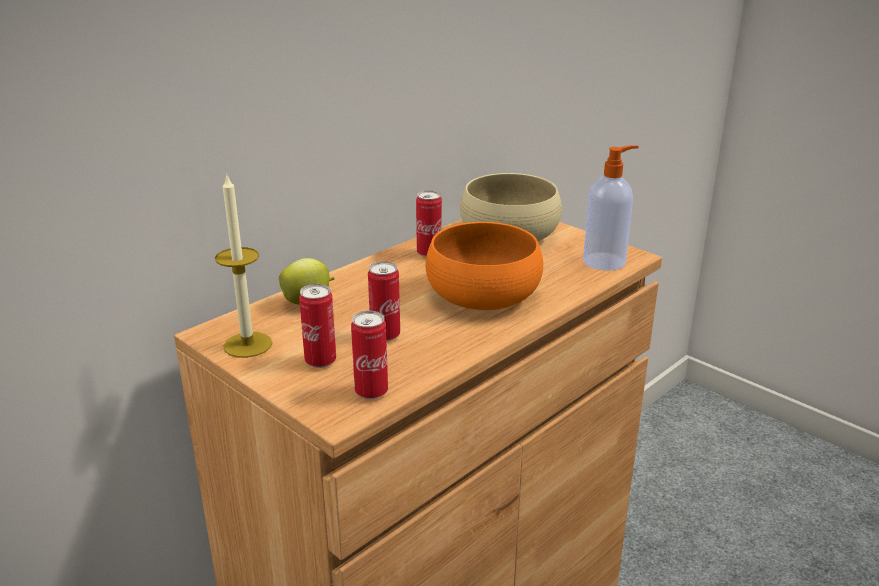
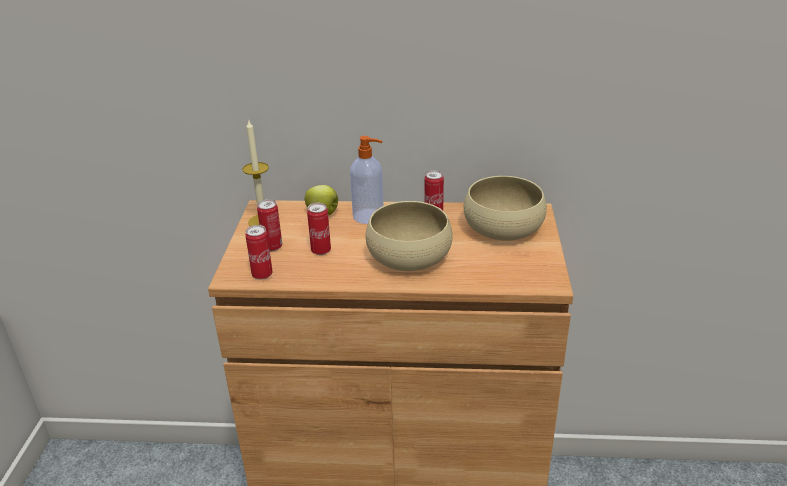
camera: 50 degrees right, 5 degrees up
(483, 295) = (409, 257): orange bowl -> beige bowl
(605, 261) = (524, 277): soap dispenser -> soap dispenser (369, 216)

